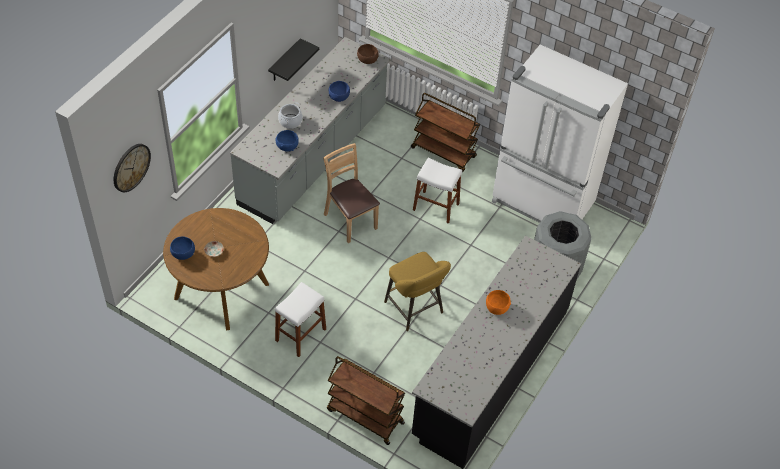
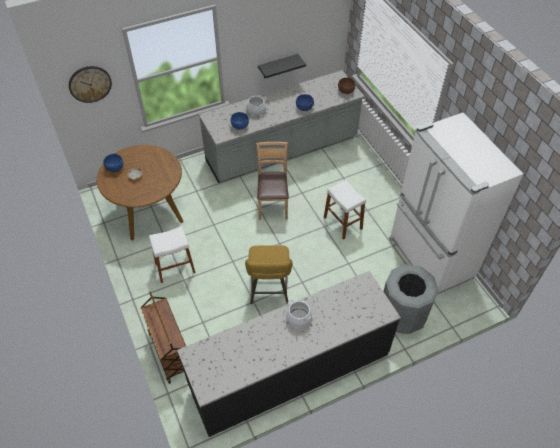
camera: 35 degrees right, 0 degrees up
(444, 152) = (378, 187): brown cart -> none
(496, 308) = (298, 318): orange bowl -> cooking pot

